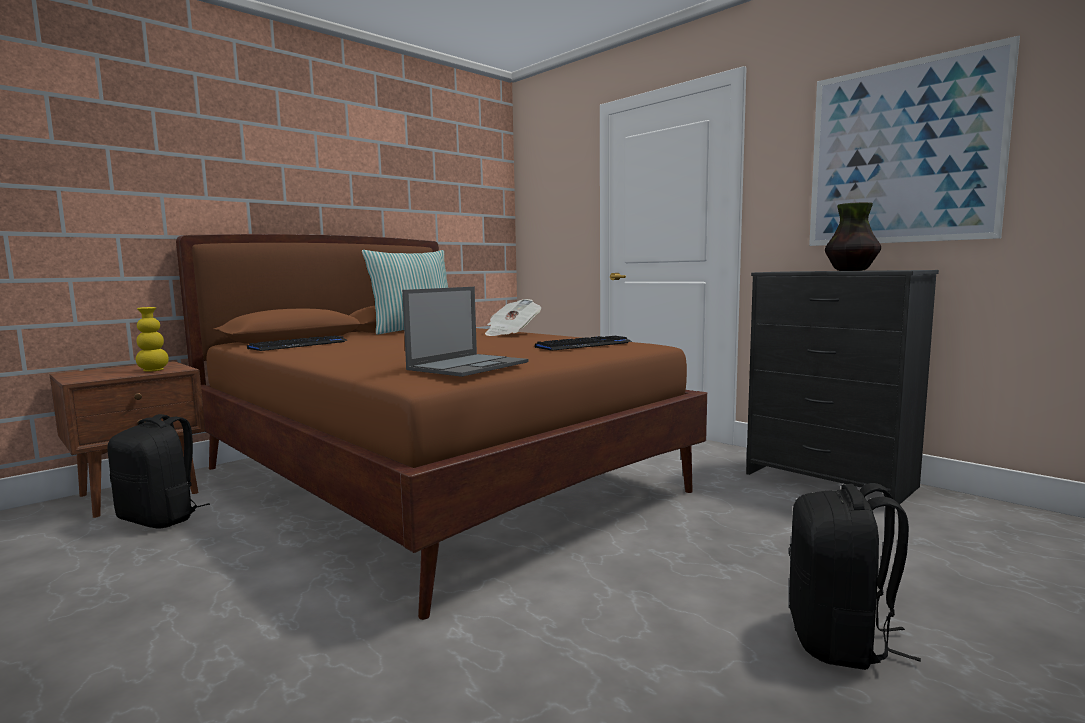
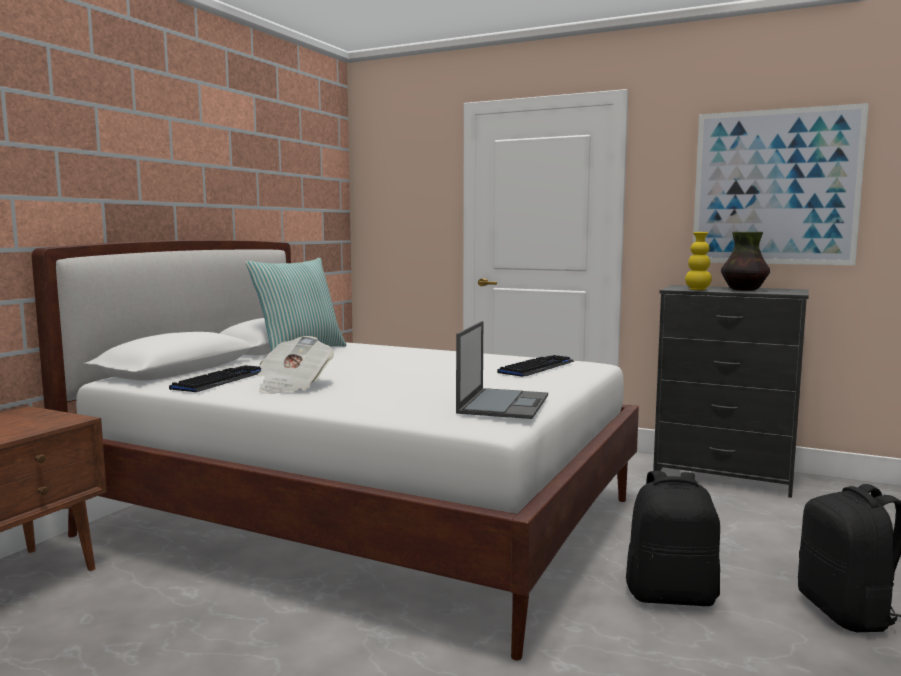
camera: 20 degrees left, 0 degrees up
(153, 370) = (41, 423): yellow vase -> yellow vase (697, 290)
(161, 519) = (89, 606): black backpack -> black backpack (671, 595)
(434, 479) = (365, 516): brown bed -> white bed
(511, 333) = (421, 352): newspaper -> newspaper (293, 386)

